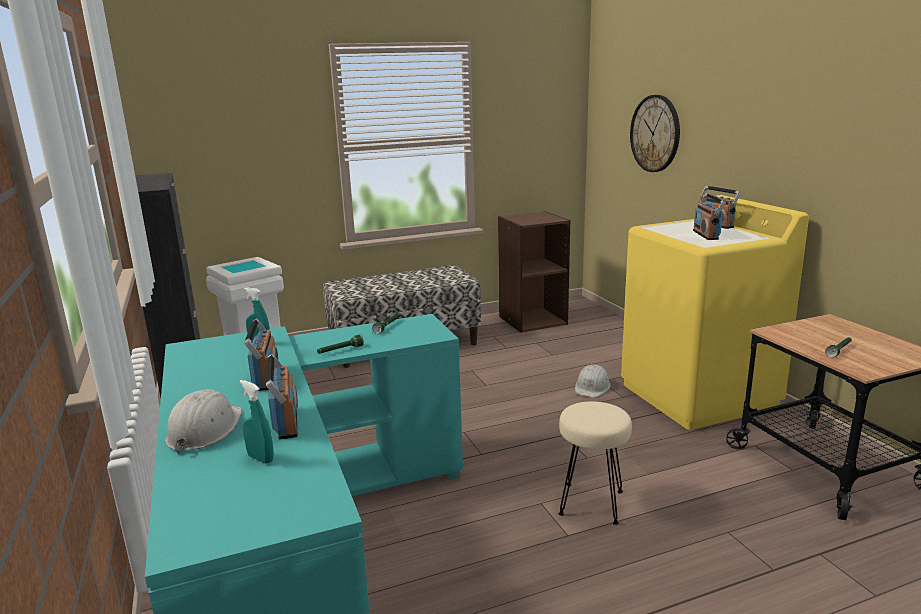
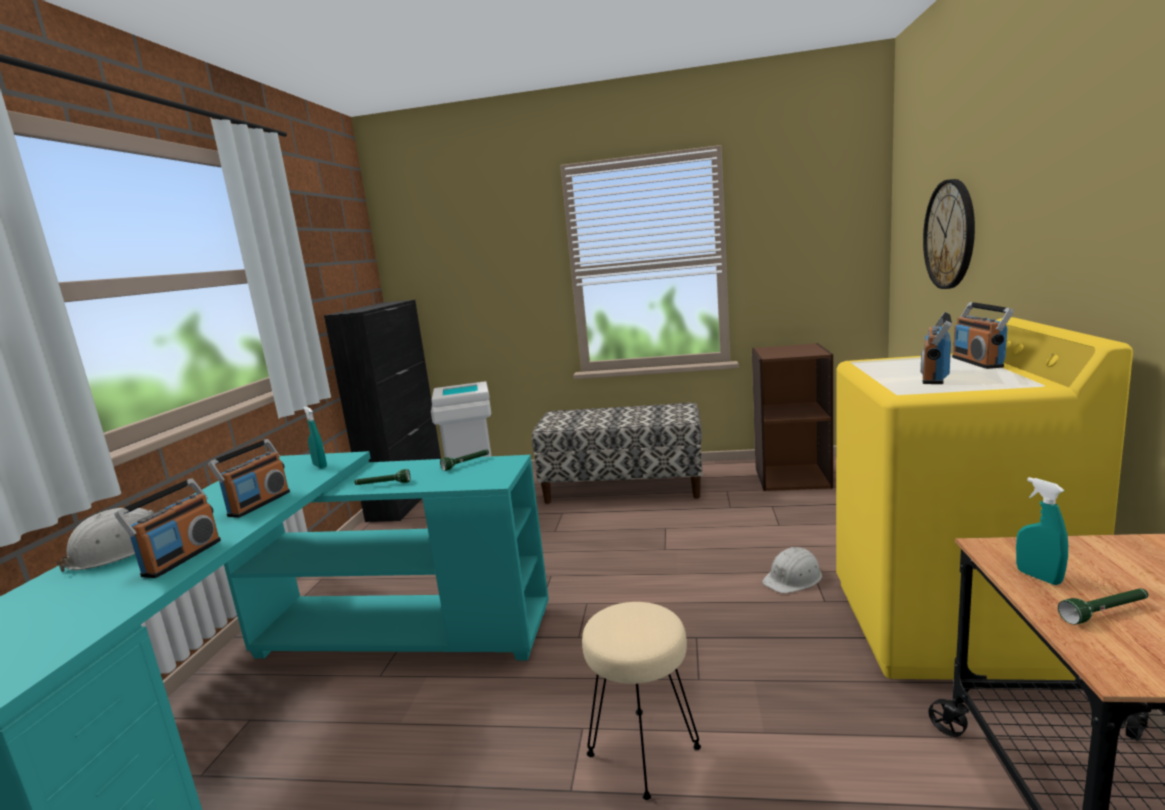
camera: 30 degrees right, 5 degrees down
(260, 458) = (91, 595): turquoise spray bottle -> turquoise spray bottle (1038, 577)

